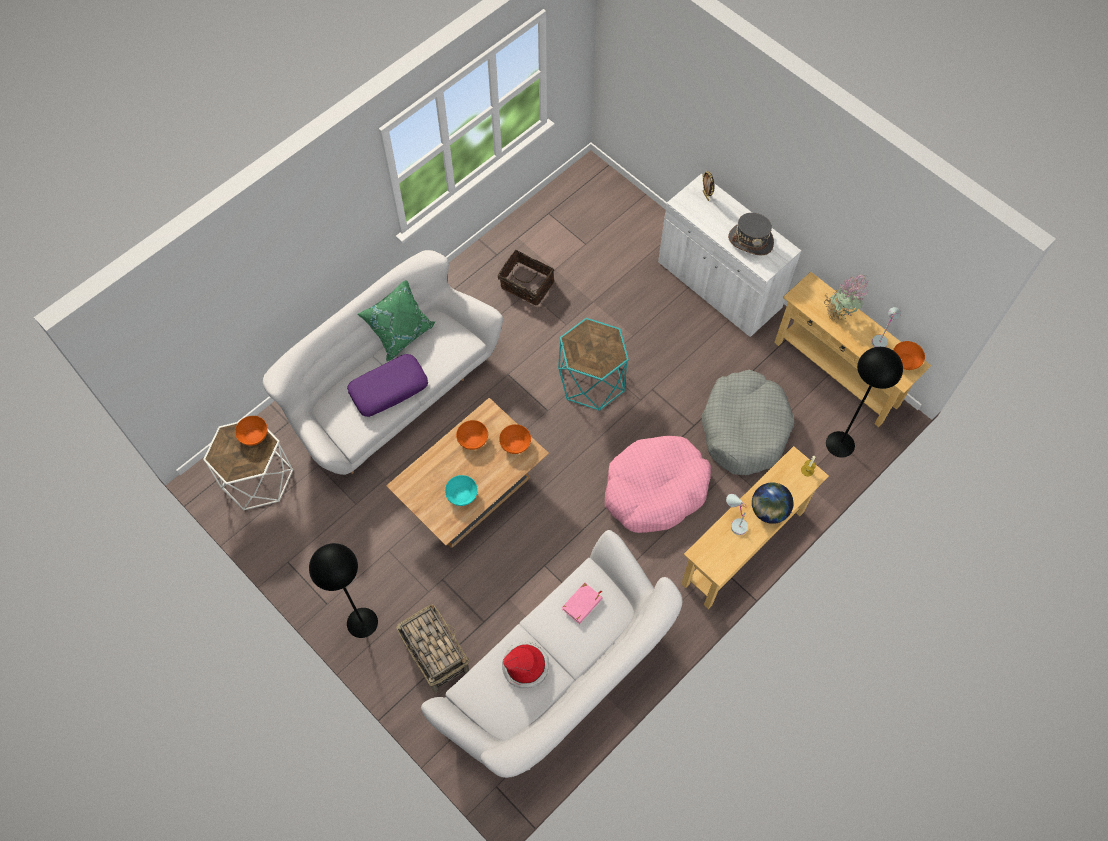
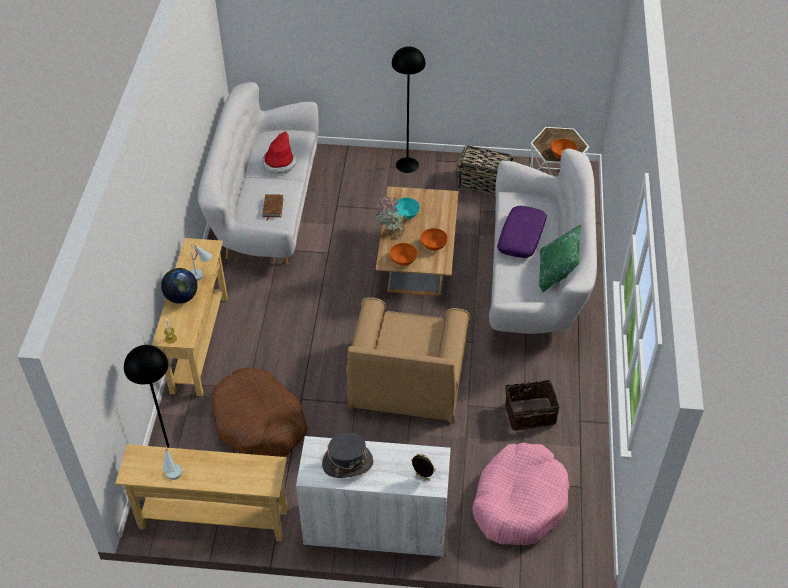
camera: 140 degrees right, 15 degrees down
(435, 653) = (349, 177): basket -> basket (484, 183)
(582, 604) = (273, 207): pink book -> brown book
(591, 381) = (407, 378): turquoise side table -> brown armchair
(655, 489) = (293, 339): pink dog bed -> pink dog bed (519, 501)
(744, 428) = (259, 422): grey dog bed -> brown dog bed
(839, 313) = (226, 474): potted plant -> potted plant (391, 235)
(905, 360) = (141, 472): orange bowl -> none

